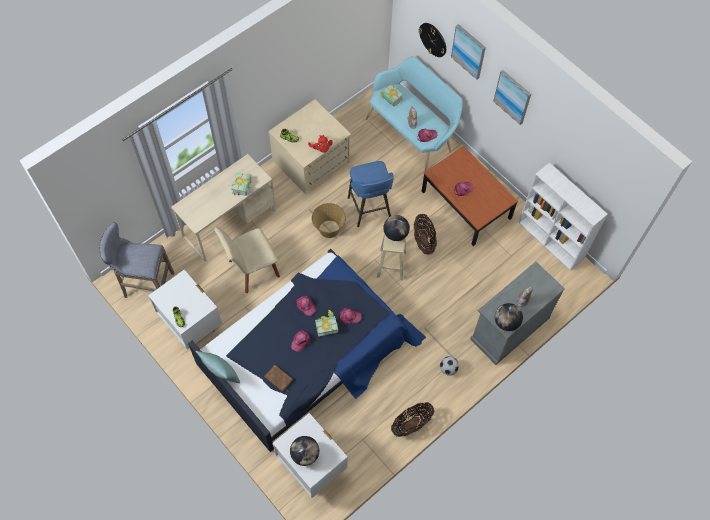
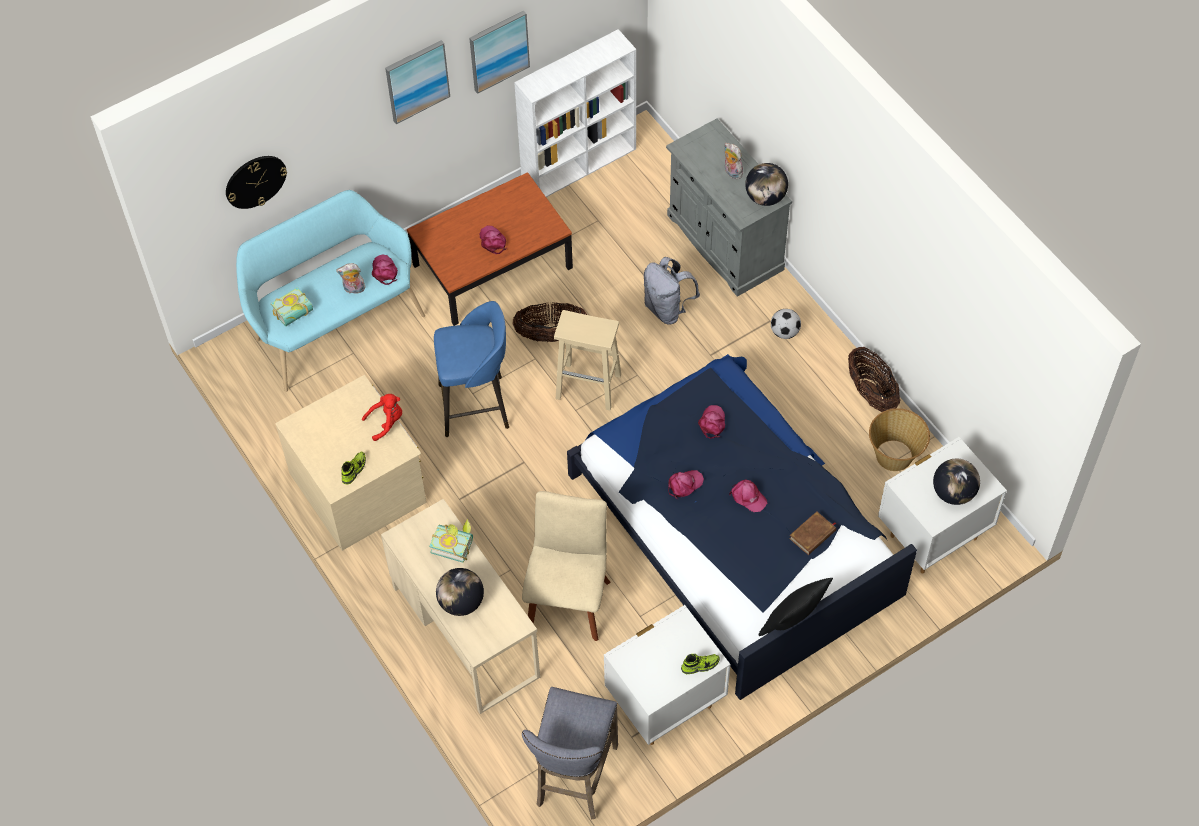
camera: 80 degrees left, 5 degrees down
(221, 373) = (793, 622): turquoise pillow -> black pillow
(251, 270) = (568, 600): beige chair -> beige chair turned 150 degrees counterclockwise
(326, 325) = (724, 457): book -> none
(329, 229) = (505, 472): basket -> basket (894, 456)
(395, 234) = (583, 326): globe -> globe (461, 602)
(453, 300) = (667, 308): none -> grey backpack
(468, 51) = (321, 116): picture -> picture (498, 50)

